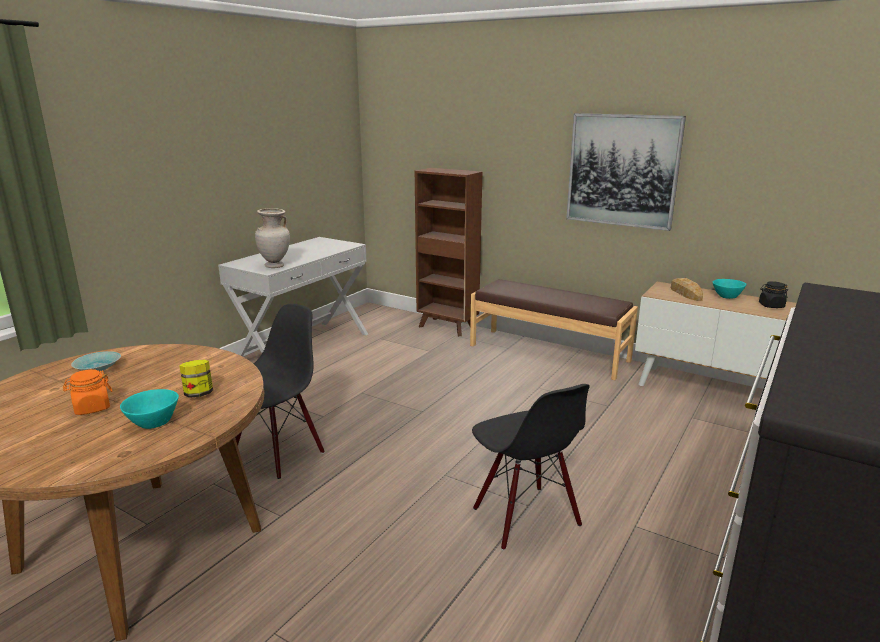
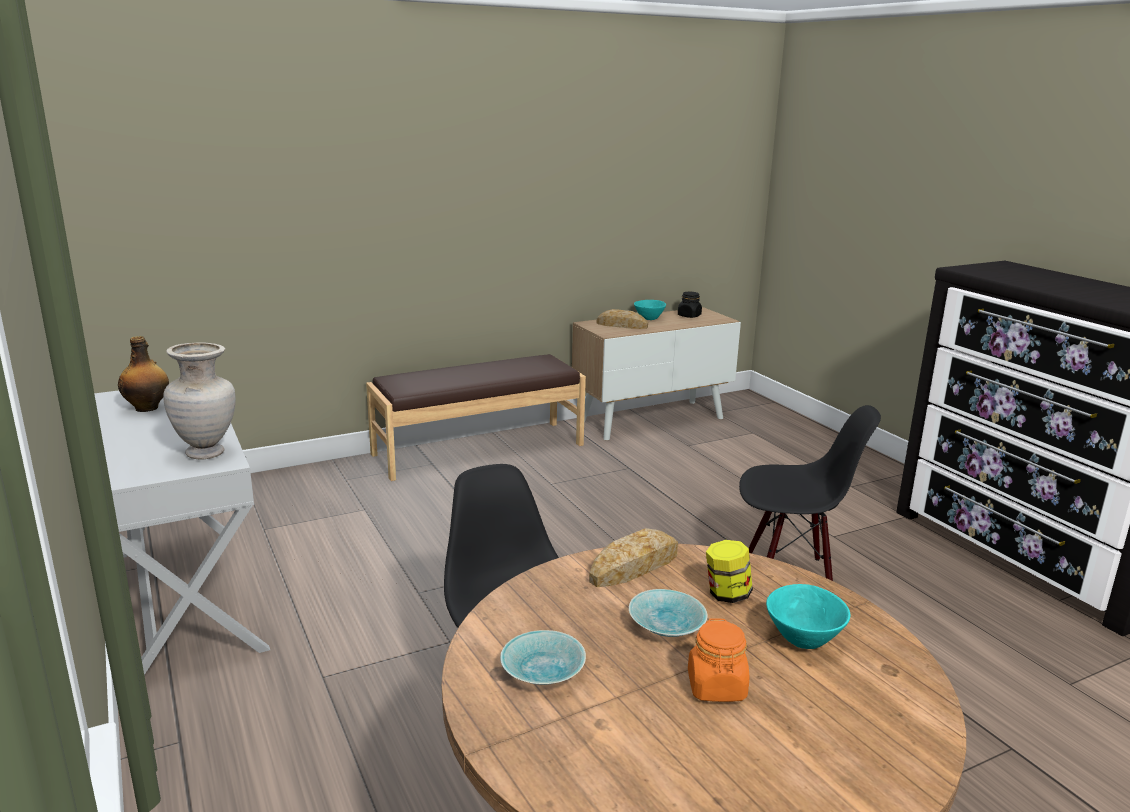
camera: 60 degrees left, 0 degrees up
(155, 386) = (668, 625): none -> turquoise bowl
(220, 366) = (634, 566): none -> bread
(315, 246) = (148, 408): none -> bottle
(447, 327) = (311, 475): brown bookcase -> none
(622, 170) = (522, 200): picture -> none

